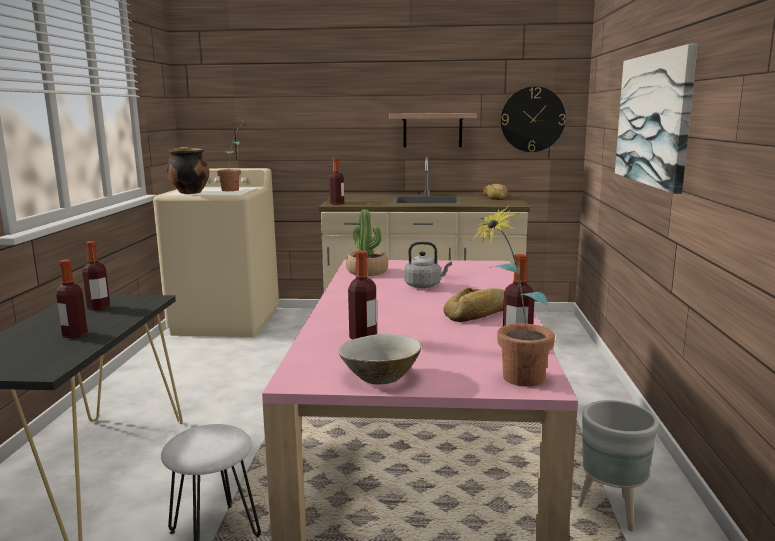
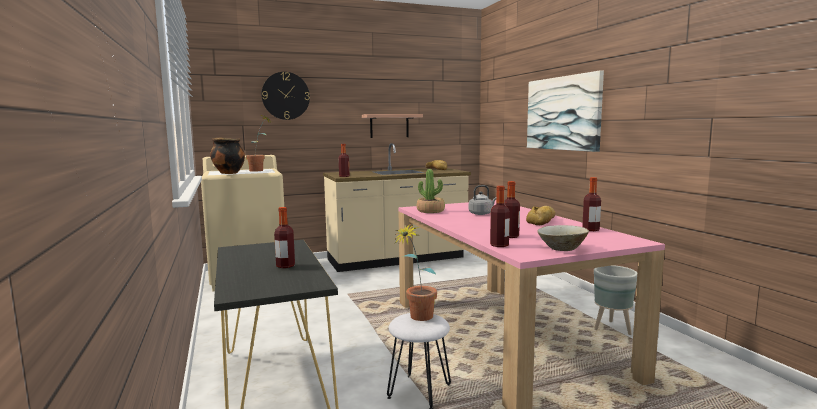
camera: 25 degrees left, 5 degrees down
(99, 307) = (262, 251): bottle -> bottle (499, 245)
(512, 380) = (622, 241): potted plant -> potted plant (416, 318)
(532, 119) = (450, 119): wall clock -> wall clock (285, 96)

